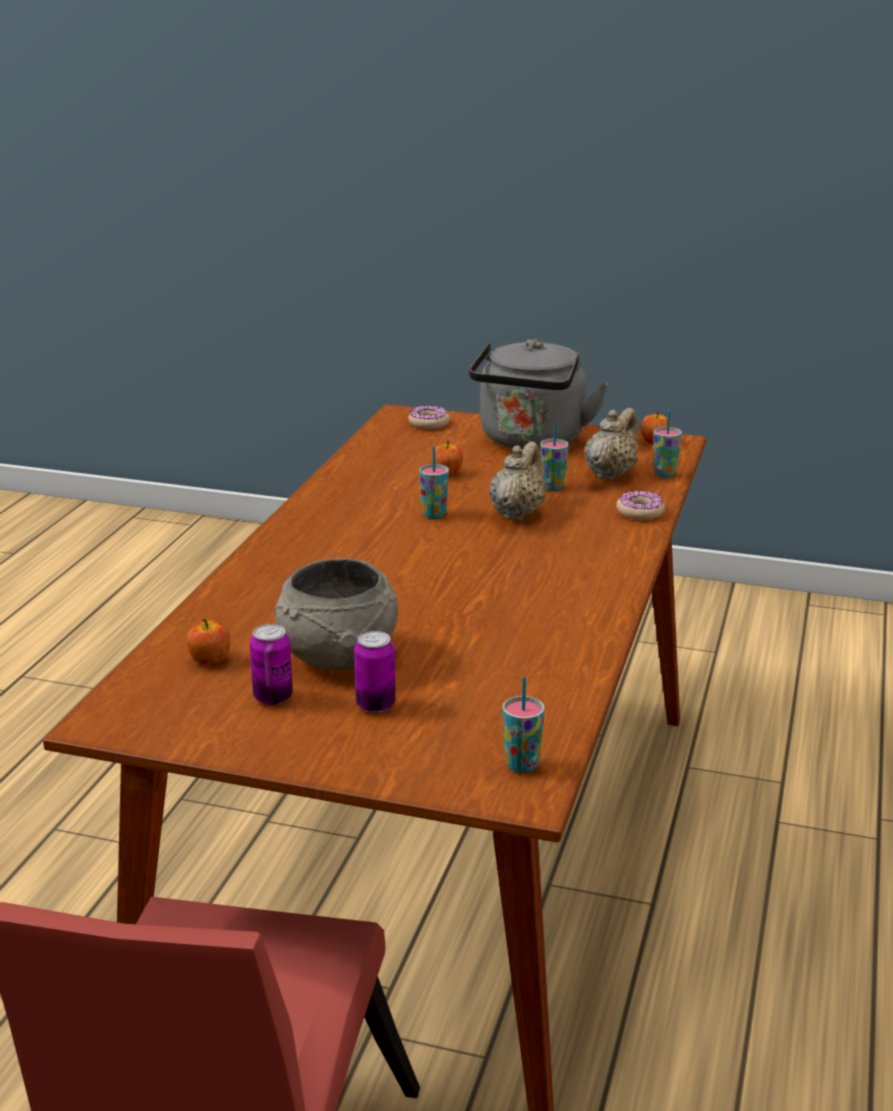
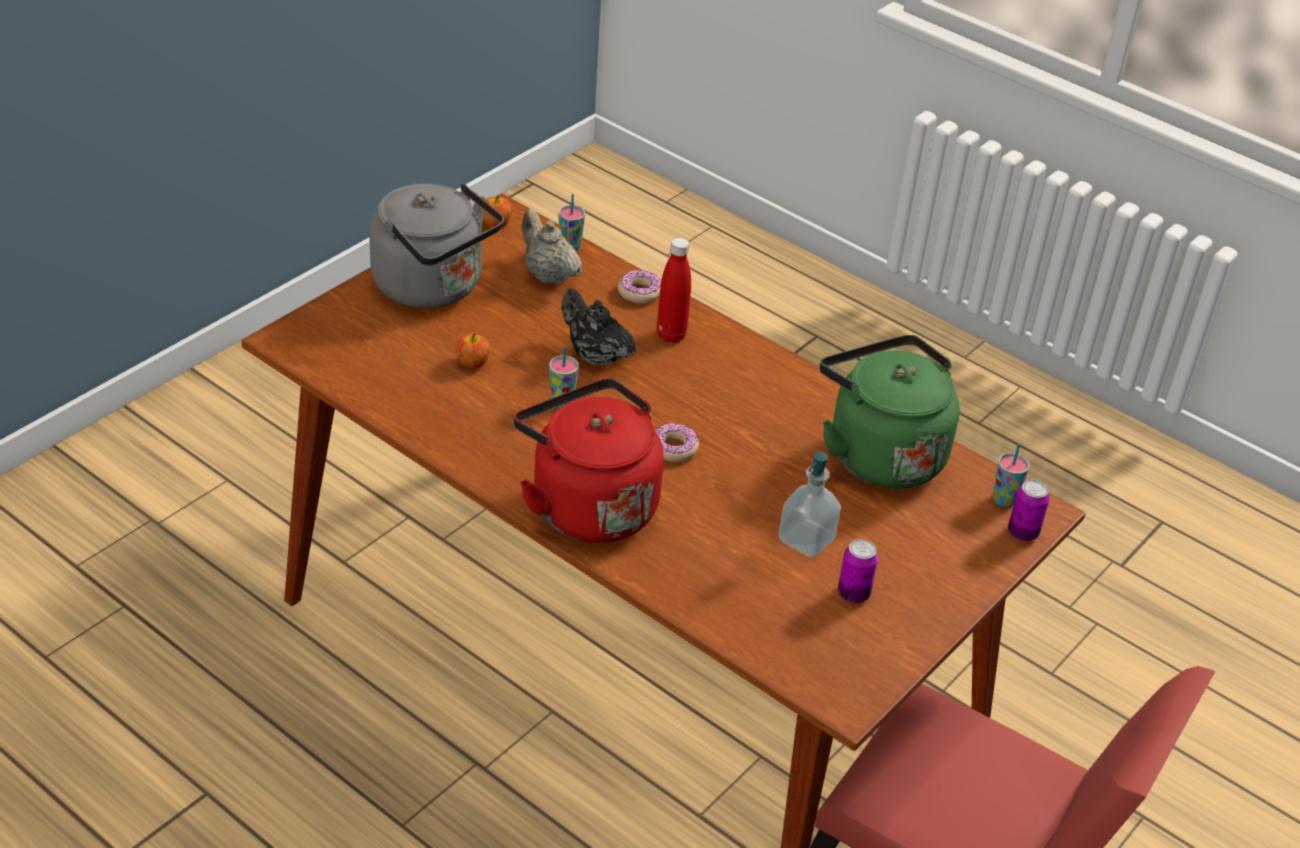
camera: 70 degrees left, 15 degrees up
(210, 660) = (772, 614): apple -> none
(300, 551) = (588, 505): none -> red kettle
(338, 657) = (806, 540): grey bowl -> soap dispenser
(375, 705) = (891, 543): can -> can (1022, 533)
(429, 423) = (330, 330): donut -> donut (673, 448)
(517, 513) = (594, 355): beige teapot -> black teapot
(525, 673) = (880, 453): none -> green kettle
(553, 487) = (551, 315): cup -> none
(592, 537) = (671, 335): none -> red bottle

